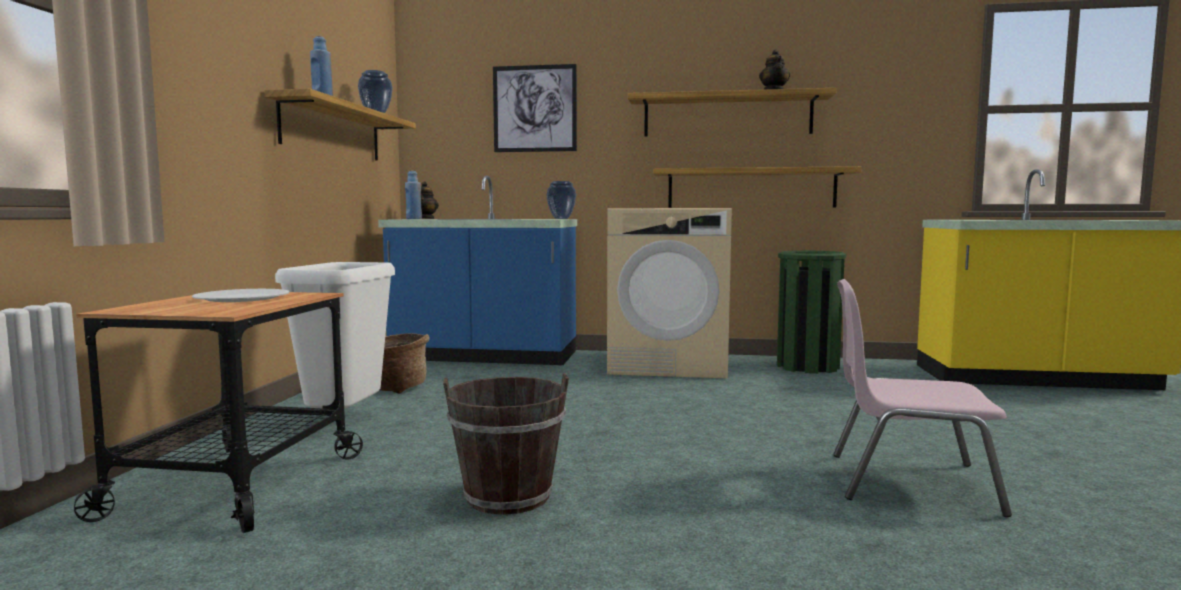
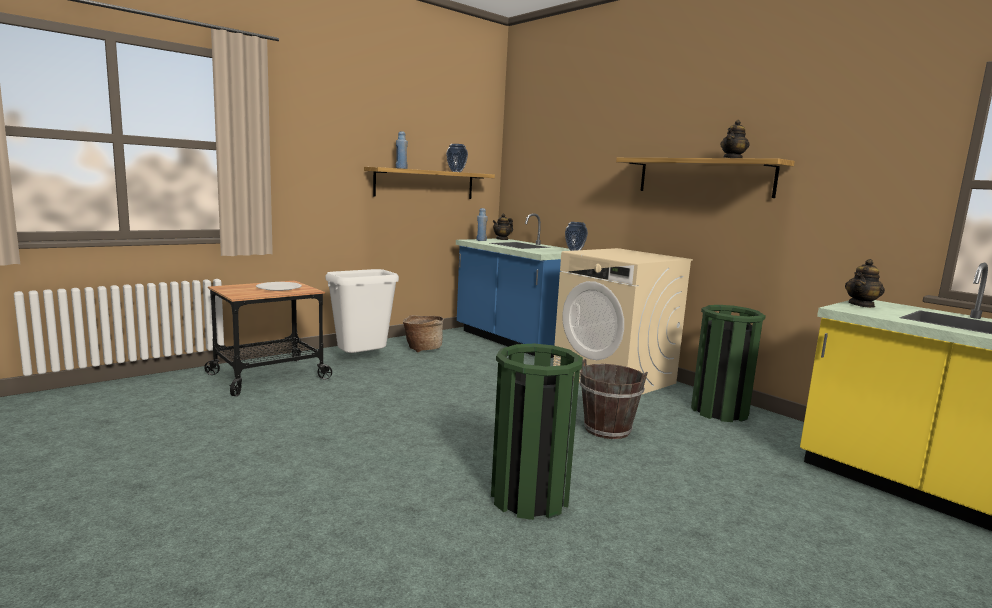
camera: 40 degrees right, 5 degrees up
(508, 496) = (335, 419): brown bucket -> brown bucket (607, 429)
(534, 108) = (573, 164): picture -> none
(751, 188) = (716, 243): shelf -> none
(908, 482) = (530, 497): pink chair -> green trash can
(958, 219) = (862, 305): none -> teapot

